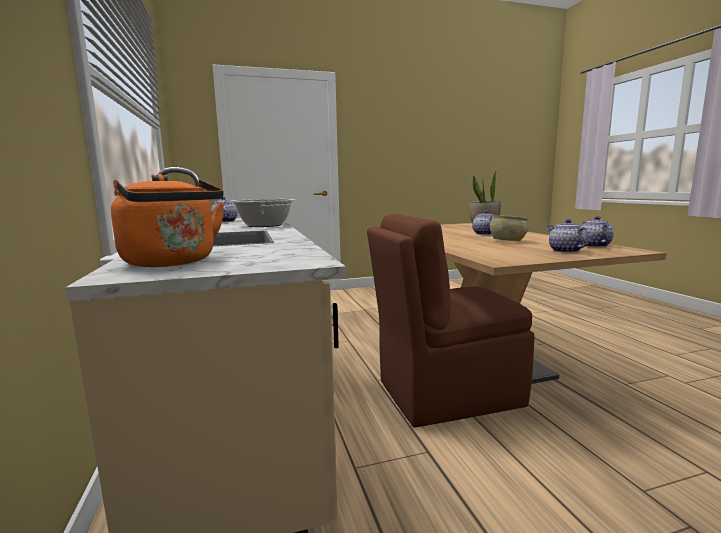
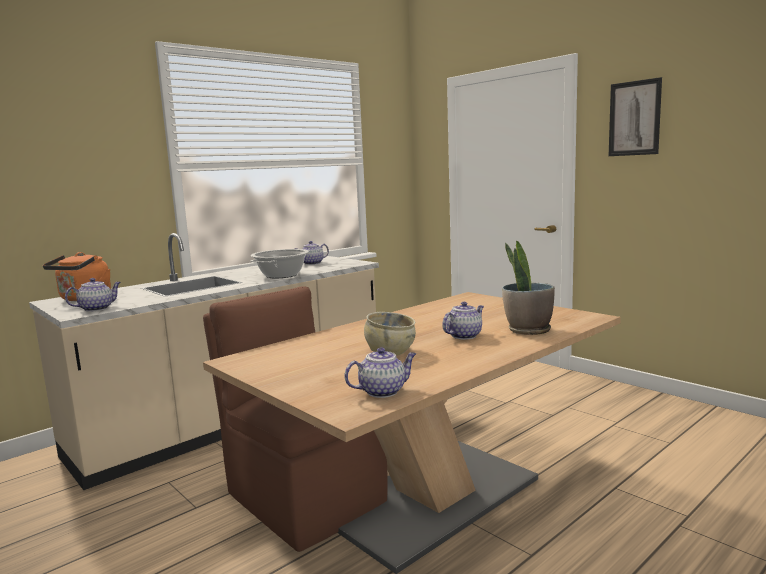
camera: 65 degrees right, 0 degrees up
(375, 122) = (634, 118): none -> picture
(564, 251) = (321, 379): teapot -> teapot (97, 308)

